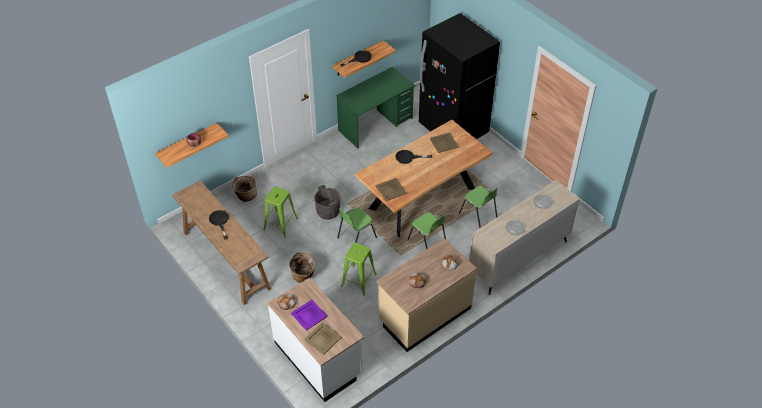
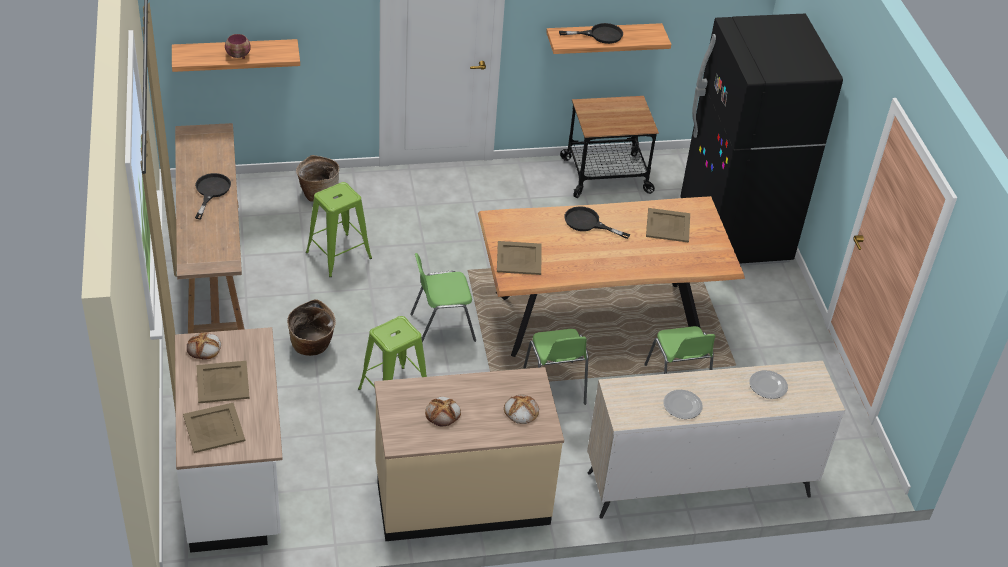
camera: 25 degrees right, 5 degrees down
(309, 314) = (223, 382): purple tray -> beige tray
(328, 211) = (427, 269): grey bucket -> none
(375, 124) = (606, 175): green desk -> cart

